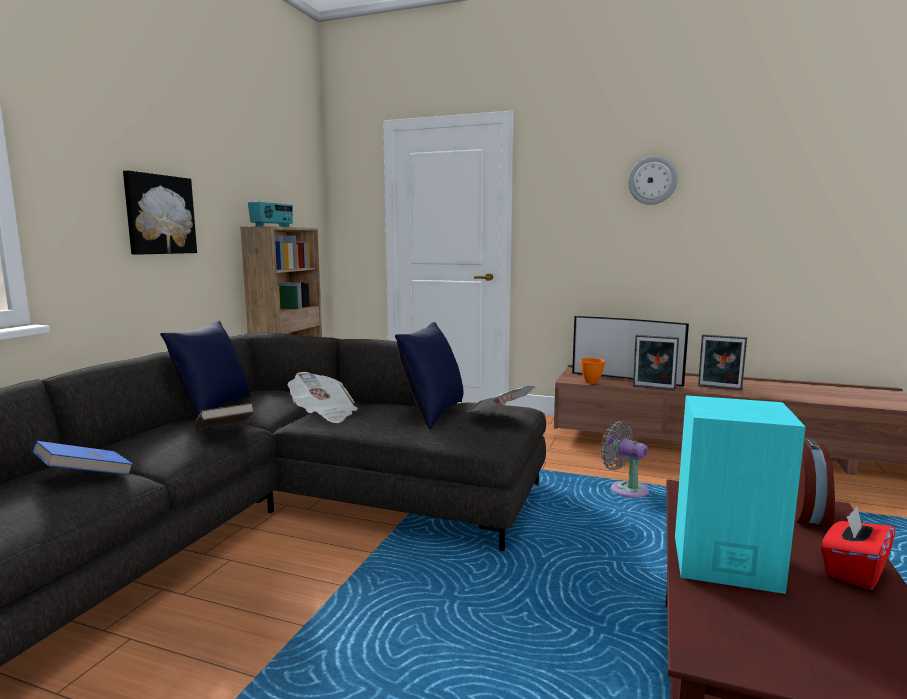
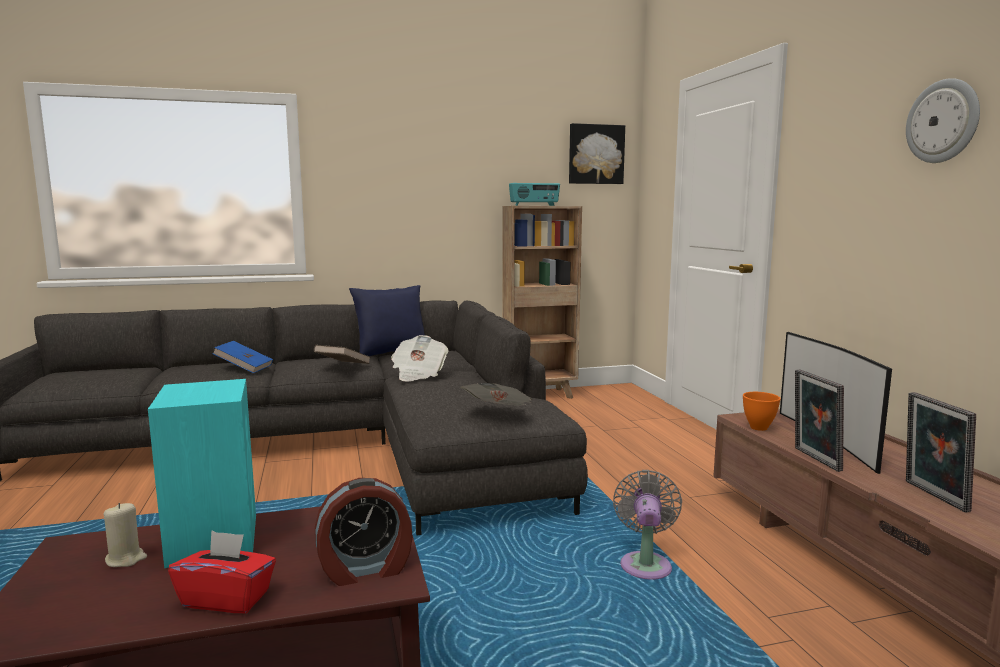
camera: 55 degrees right, 0 degrees up
(159, 214) = (417, 198): picture -> picture (595, 154)
(432, 414) = (471, 396): blue pillow -> none
(758, 613) = (126, 559): none -> beige candle

